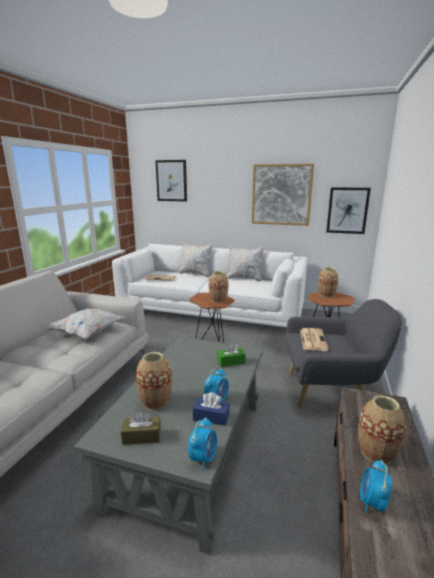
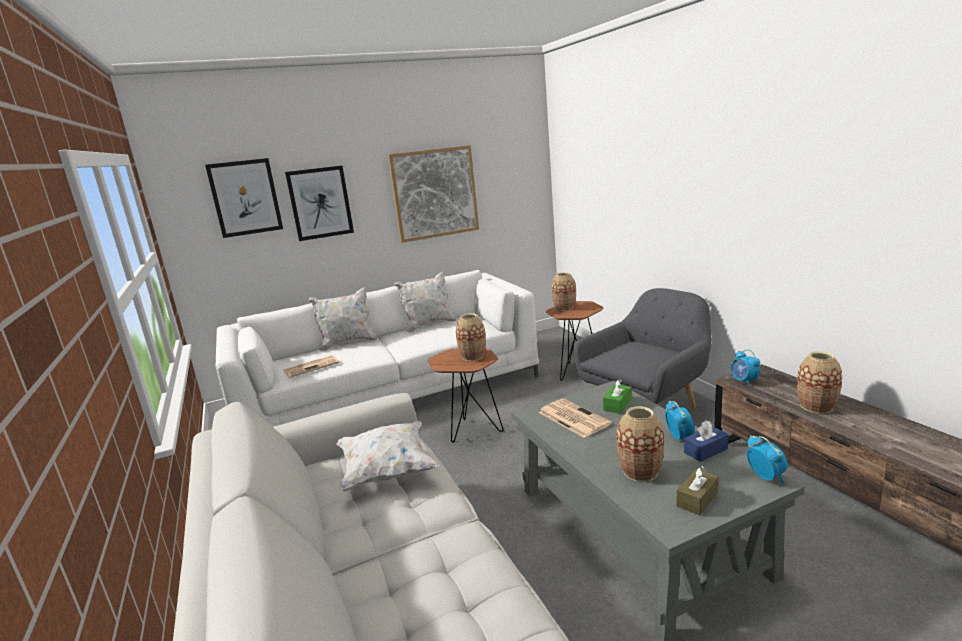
camera: 40 degrees left, 0 degrees up
(312, 339) = (623, 355): newspaper -> newspaper (572, 418)
(347, 210) = (518, 200): picture -> picture (320, 203)
(372, 503) = (867, 434): alarm clock -> alarm clock (744, 381)

